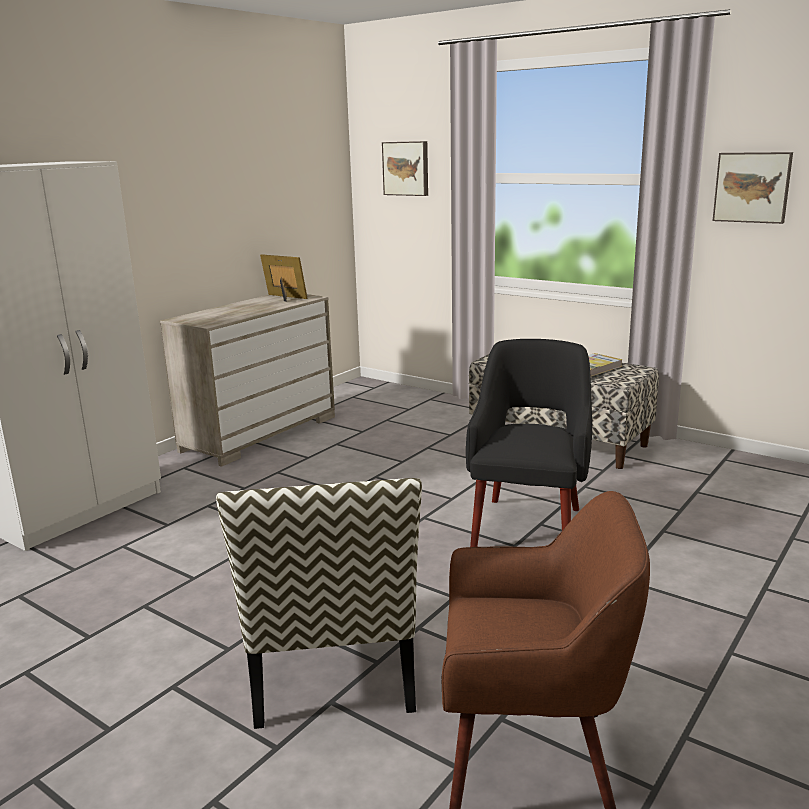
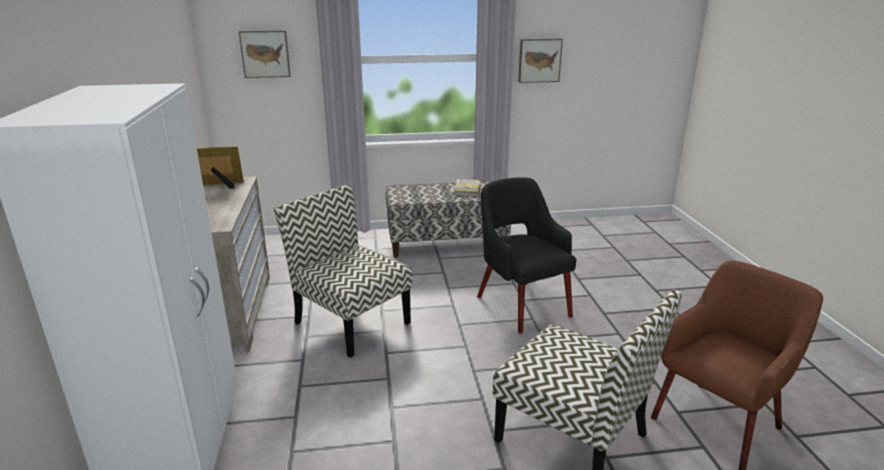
camera: 45 degrees left, 5 degrees up
(331, 475) = (350, 322): none -> chair

